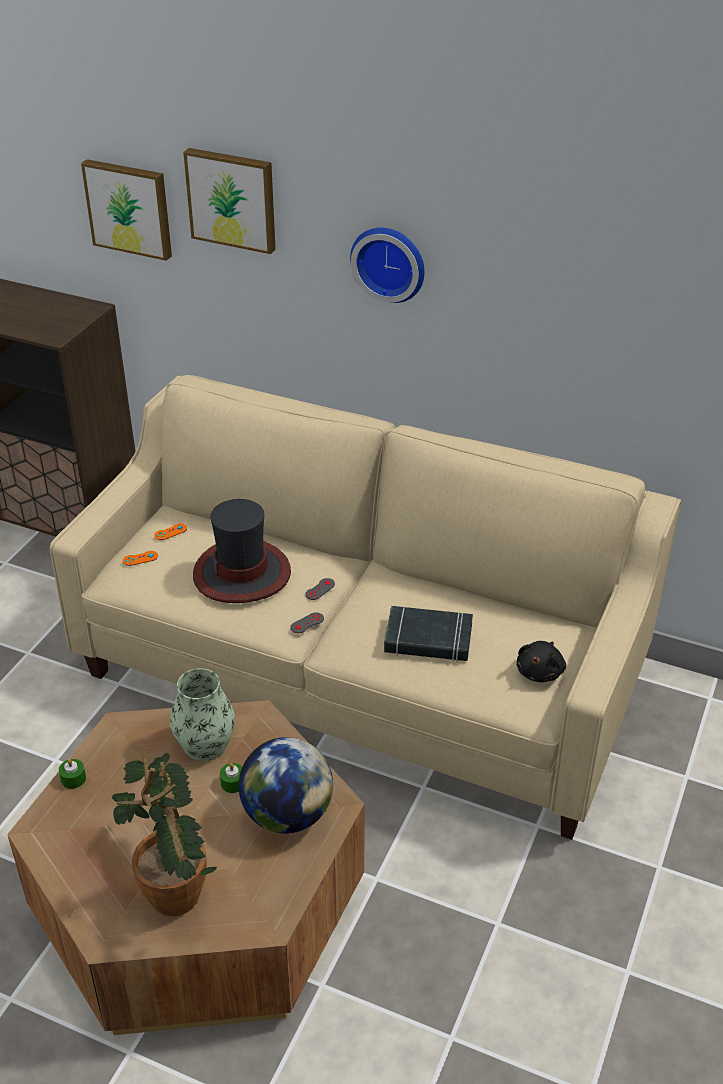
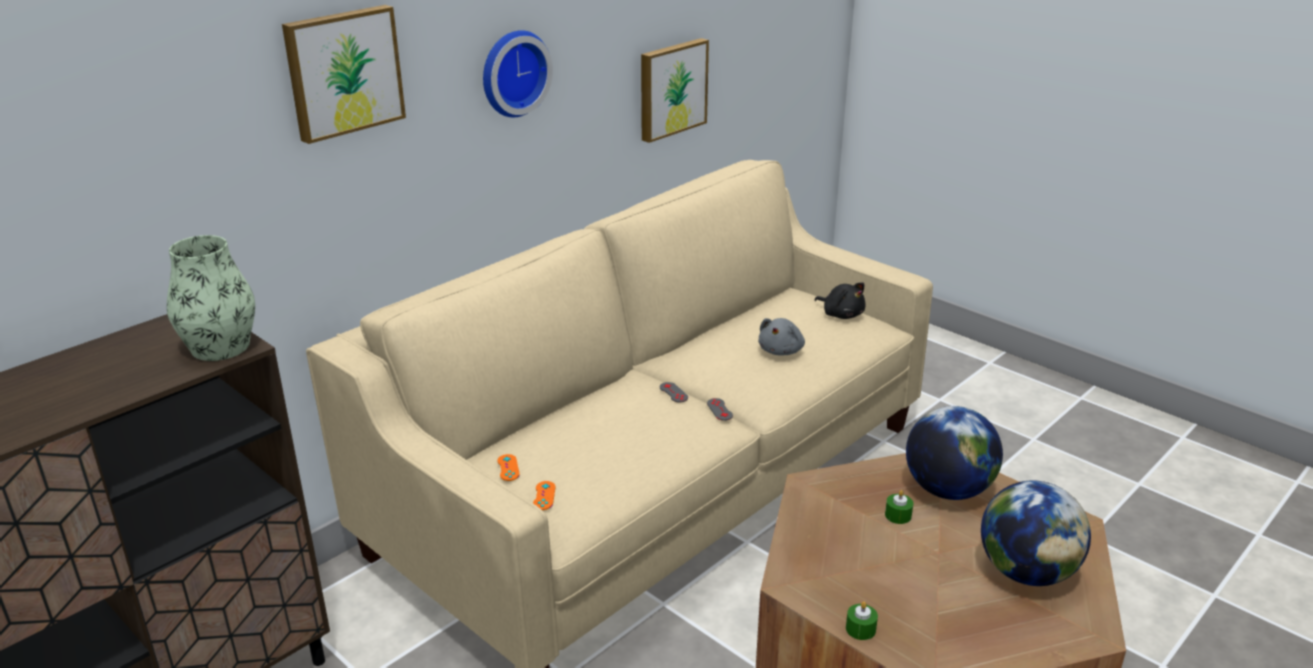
camera: 70 degrees left, 10 degrees down
(130, 208) = (202, 148): picture -> picture (671, 88)
(177, 884) = (1026, 572): potted plant -> globe
(205, 744) = (837, 524): vase -> vase (220, 347)
(242, 573) = (621, 430): hat -> none
(428, 639) = (781, 350): black book -> grey plush toy

